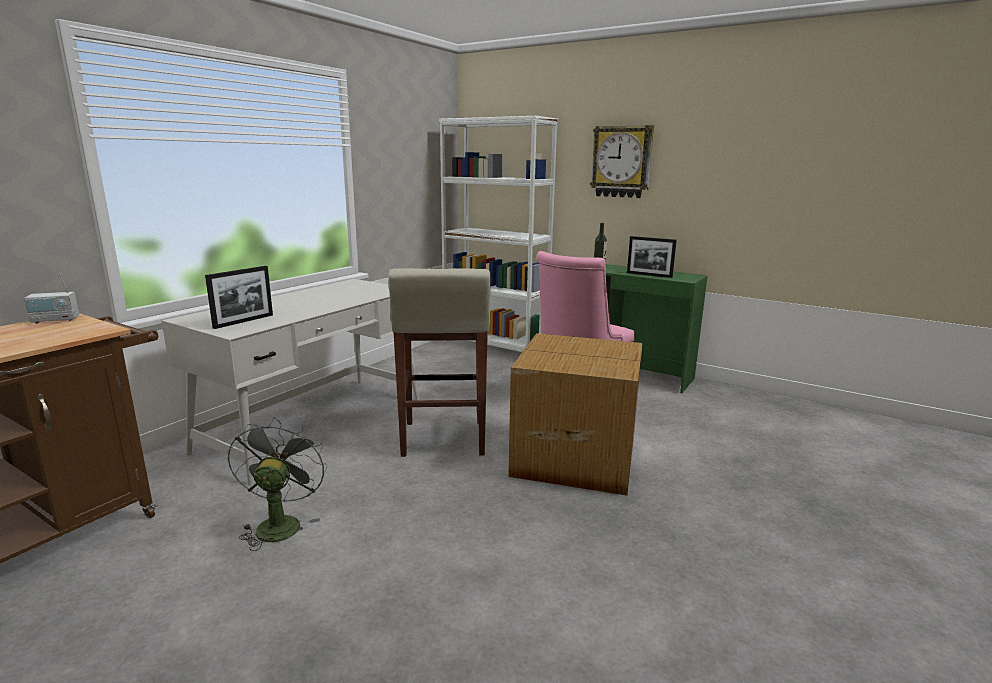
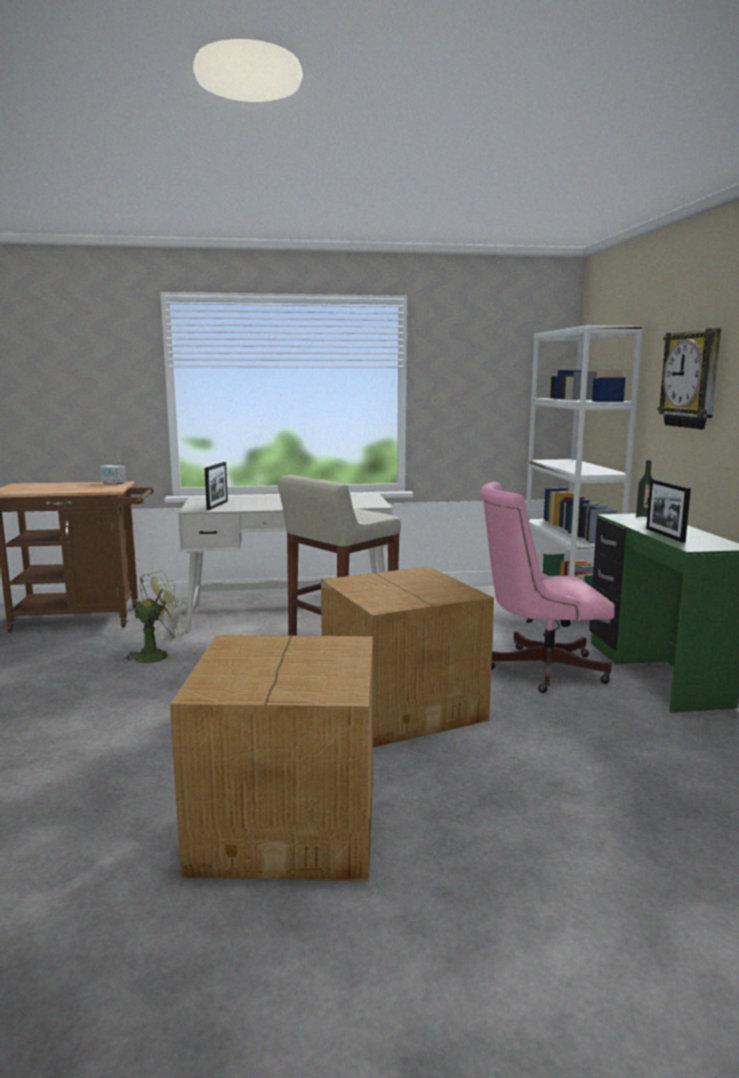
camera: 50 degrees right, 5 degrees down
(244, 321) = (217, 505): picture frame -> picture frame turned 75 degrees counterclockwise
(280, 523) = (158, 655): grey fan -> green fan
(712, 576) = (290, 821): none -> cardboard box

